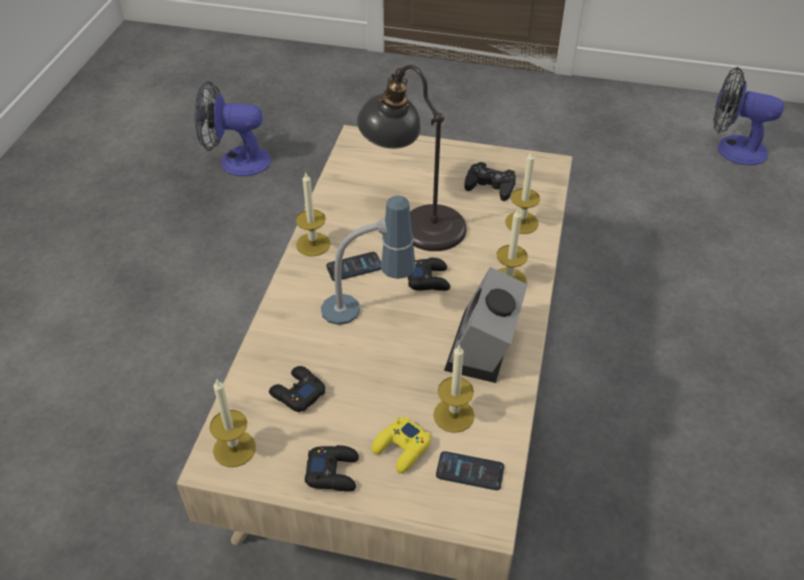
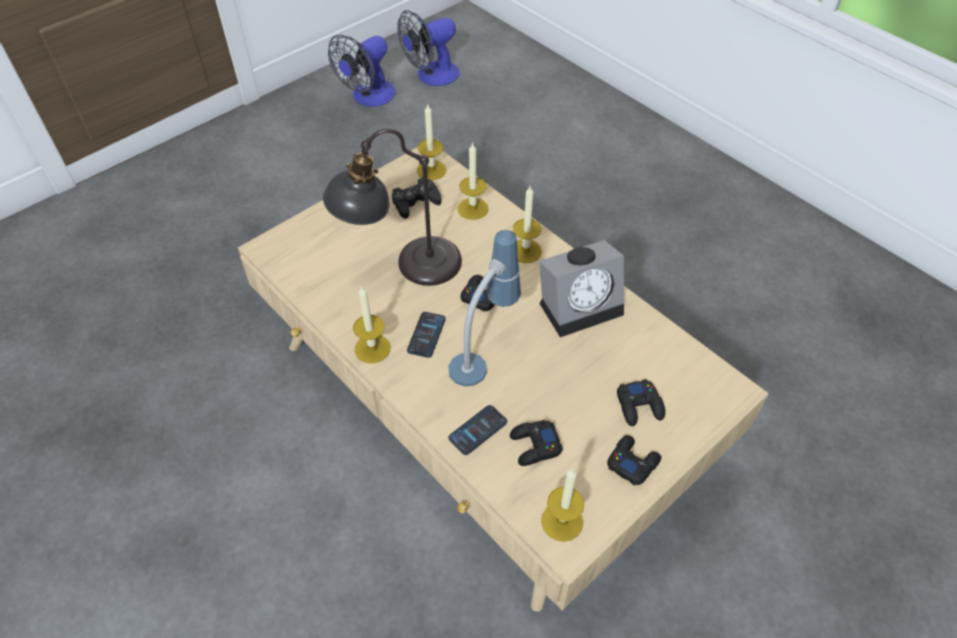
camera: 55 degrees left, 5 degrees up
(236, 161) = (87, 377): fan -> fan (368, 97)
(401, 448) = (639, 406): yellow game controller -> black game controller
(453, 415) = (630, 357): candle -> candle (431, 170)
(470, 471) = (687, 377): phone -> phone (478, 430)
(483, 350) = (581, 305): alarm clock -> alarm clock turned 75 degrees counterclockwise

